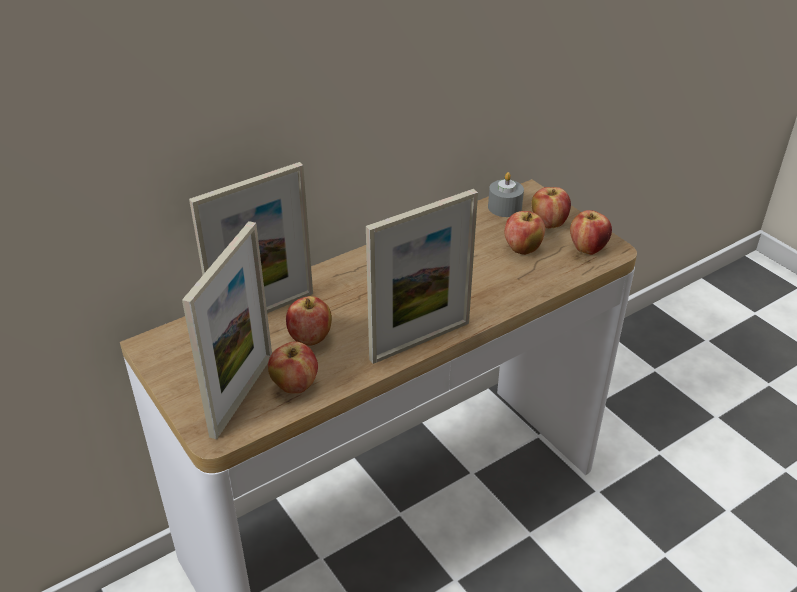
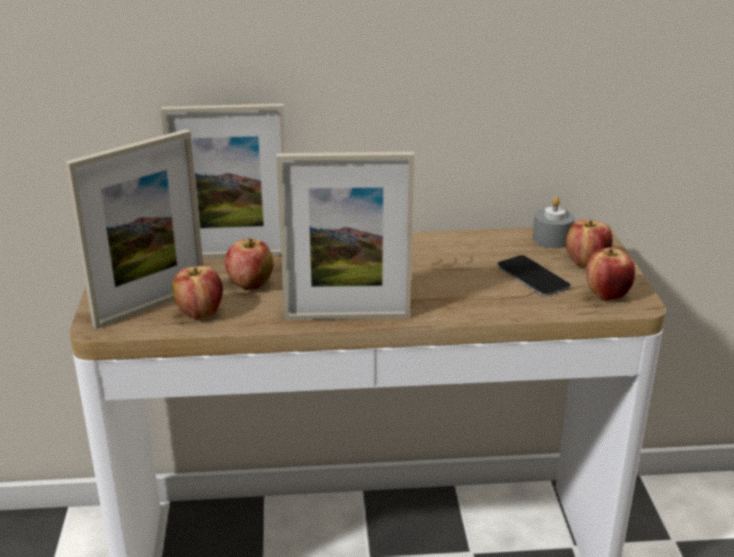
camera: 30 degrees right, 10 degrees down
(522, 249) = (532, 276): apple -> phone

